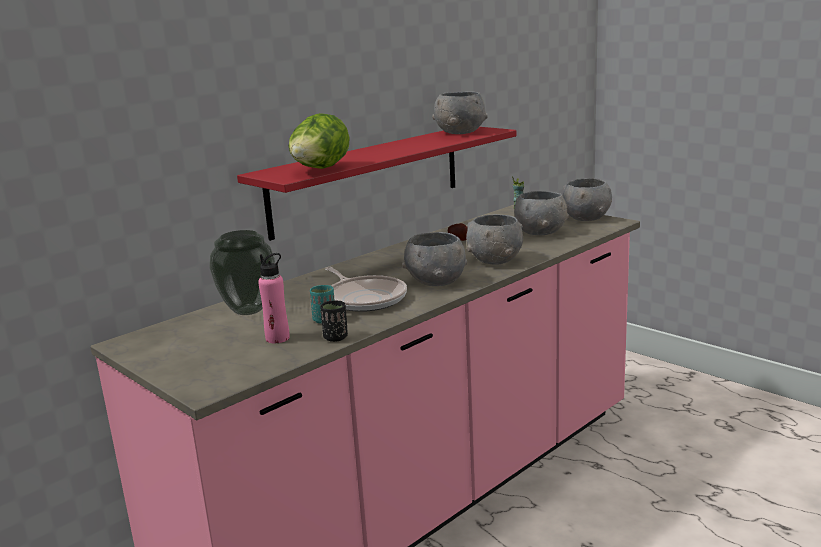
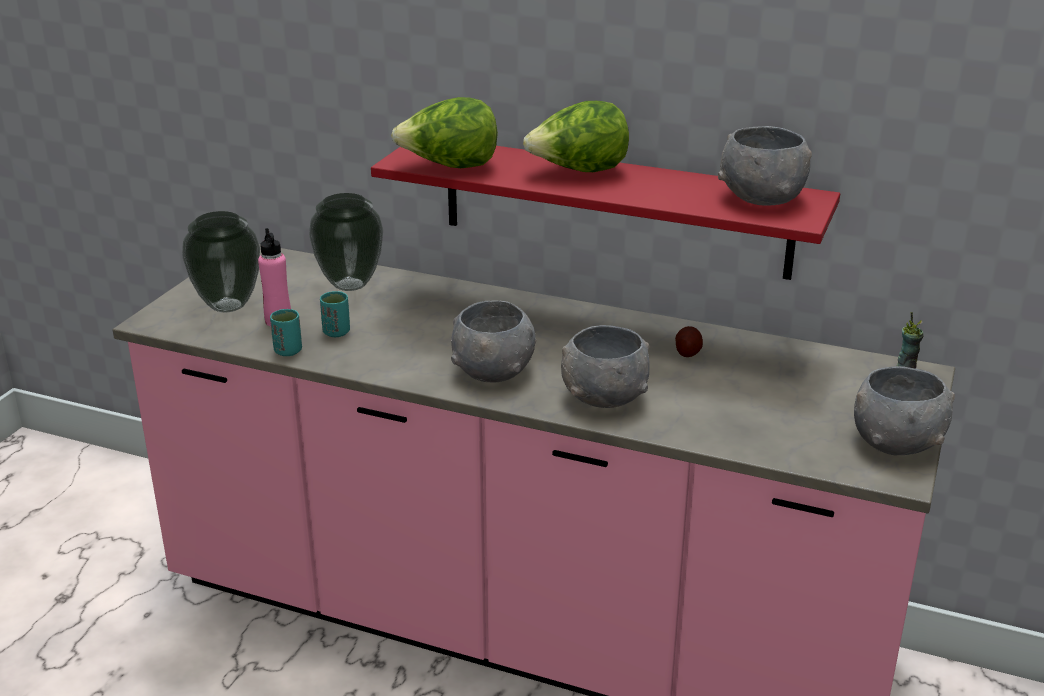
camera: 65 degrees right, 10 degrees up
(220, 356) = (227, 305): none -> vase
(335, 338) = (288, 351): black cup -> turquoise cup
(365, 298) = (412, 339): frying pan -> none
(373, 151) = (579, 172): none -> lettuce
(540, 232) = (772, 412): grey bowl -> none

